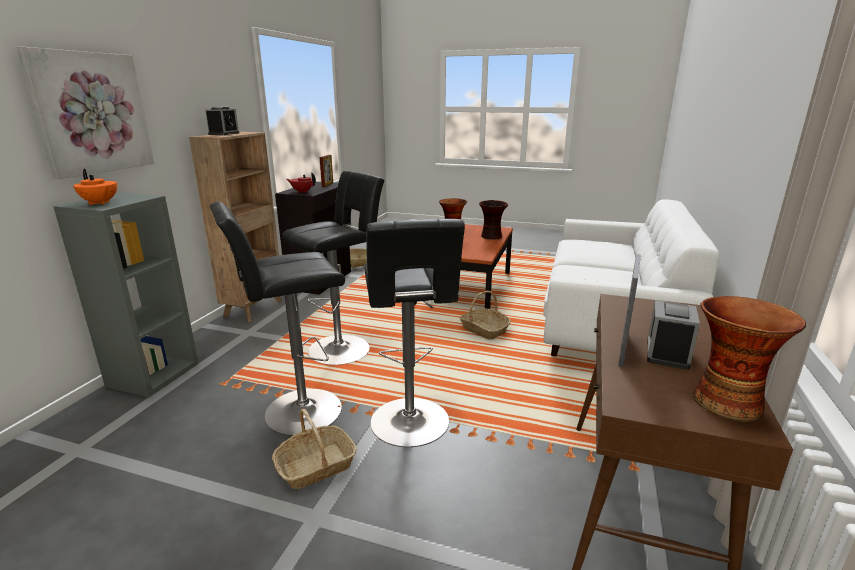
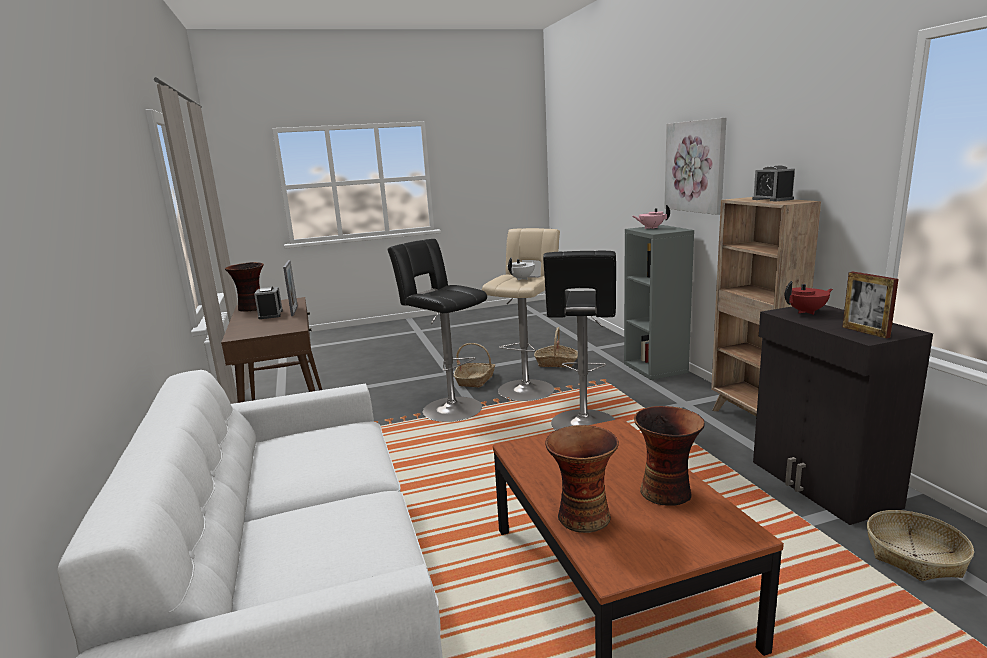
camera: 145 degrees right, 5 degrees down
(100, 203) = (651, 228): orange teapot -> pink teapot
(287, 265) = (522, 278): none -> white teapot
(297, 412) = (527, 388): black stool -> beige stool
(484, 329) = (479, 502): basket -> basket (556, 363)

